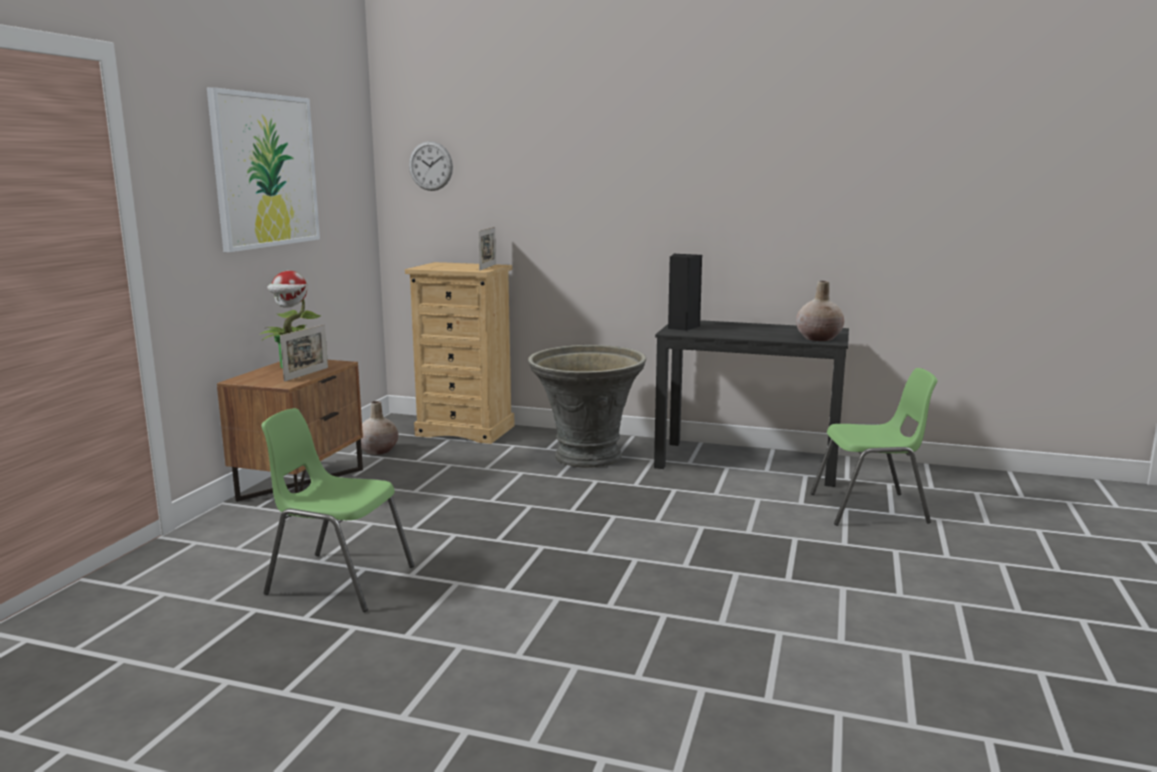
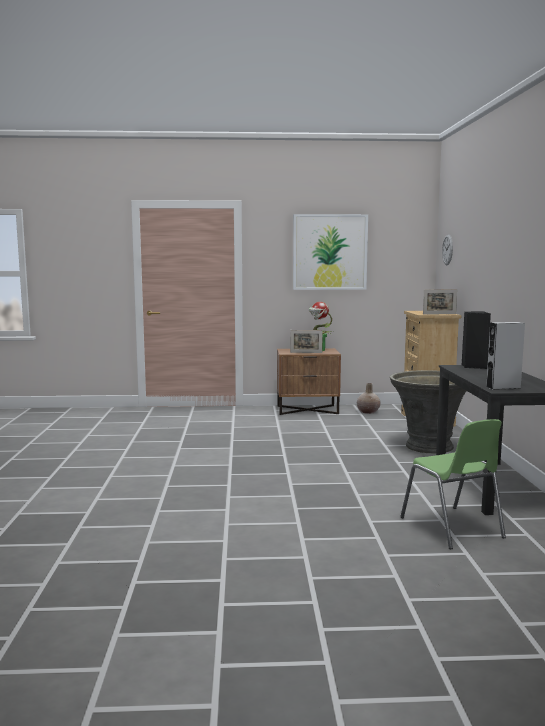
camera: 70 degrees right, 5 degrees down
(339, 580) = (218, 432): green chair -> none
(819, 338) = (503, 387): beige vase -> grey speaker

